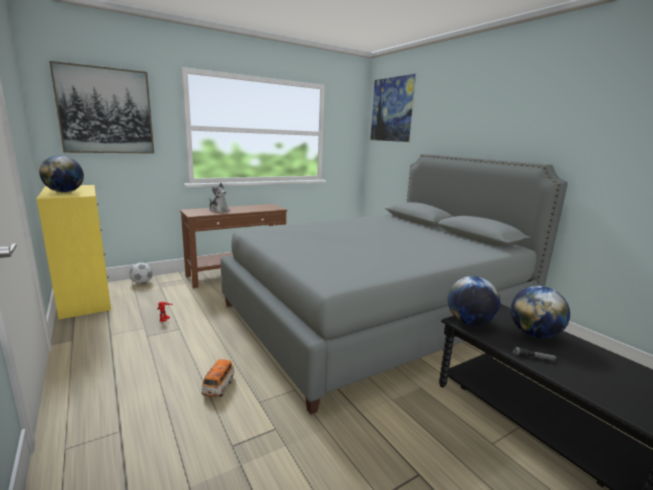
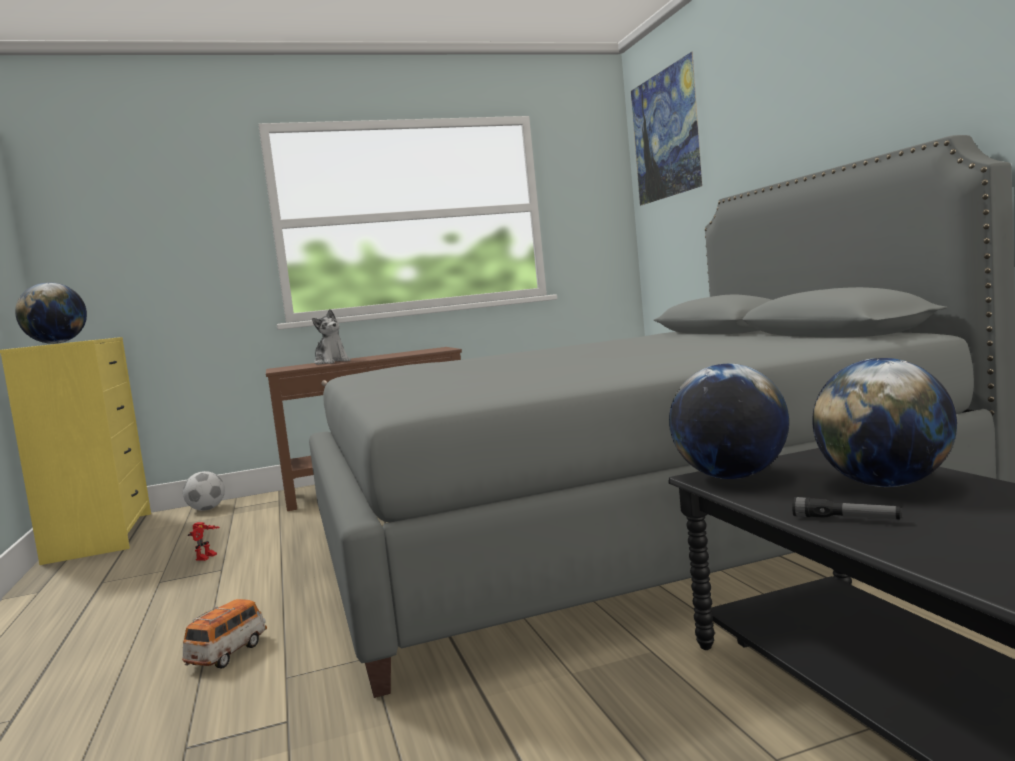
camera: 15 degrees right, 10 degrees down
(106, 111) = (138, 212): picture -> none

